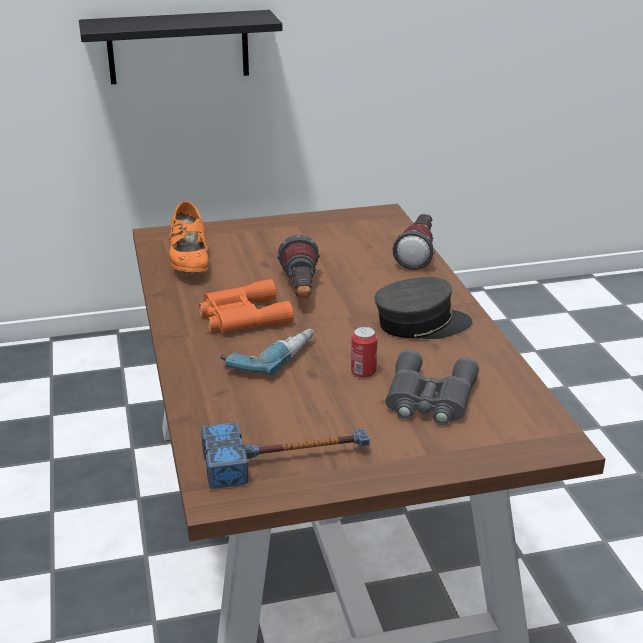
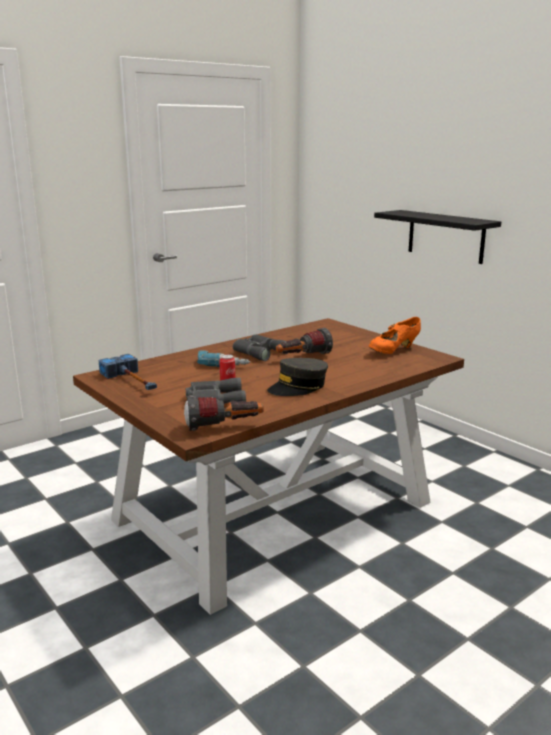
camera: 65 degrees right, 10 degrees down
(189, 263) = (304, 333): orange shoe -> orange shoe (393, 351)
(242, 317) = (258, 352): orange binoculars -> grey binoculars
(418, 253) = (393, 373): flashlight -> flashlight (224, 427)
(421, 324) = (298, 387): grey cap -> grey cap turned 90 degrees clockwise

